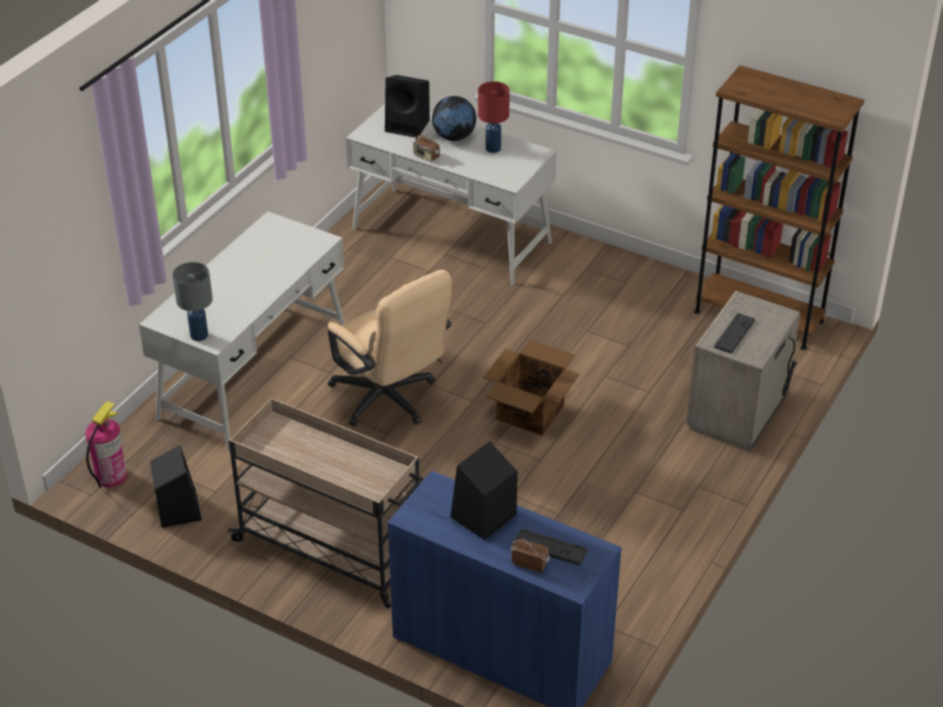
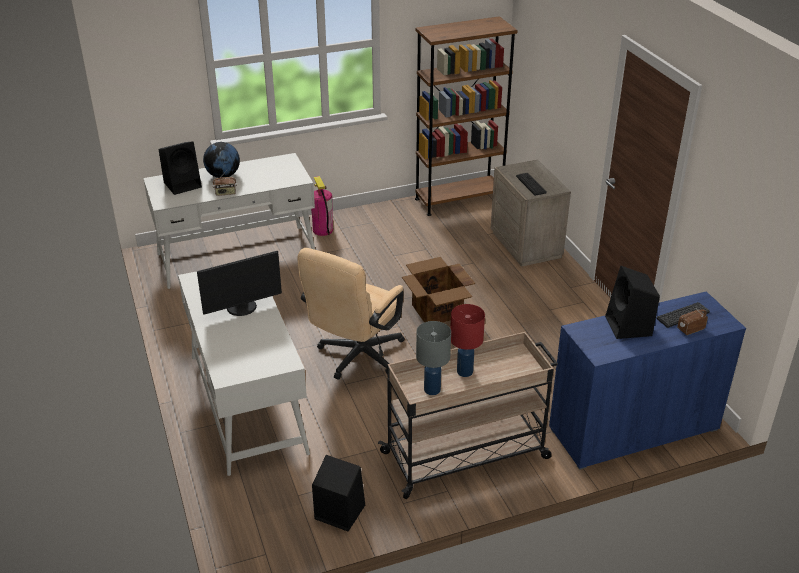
camera: 50 degrees left, 5 degrees down
(111, 476) = (258, 532): fire extinguisher -> fire extinguisher (322, 230)
(199, 335) = (270, 366): grey table lamp -> grey table lamp (432, 389)
(261, 273) = (242, 308): none -> monitor
(390, 401) = (356, 358): beige office chair -> beige office chair turned 120 degrees clockwise
(492, 149) = (257, 169): red table lamp -> red table lamp (464, 372)

